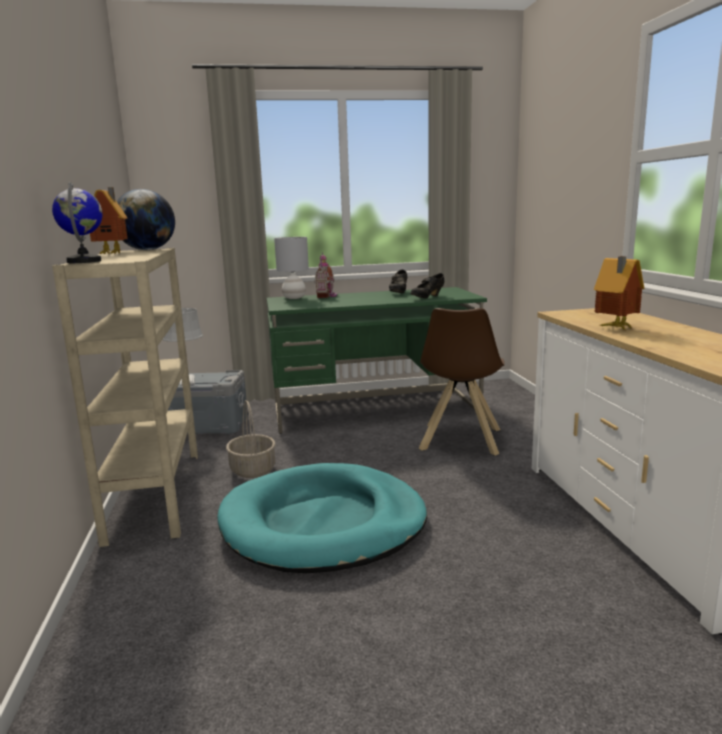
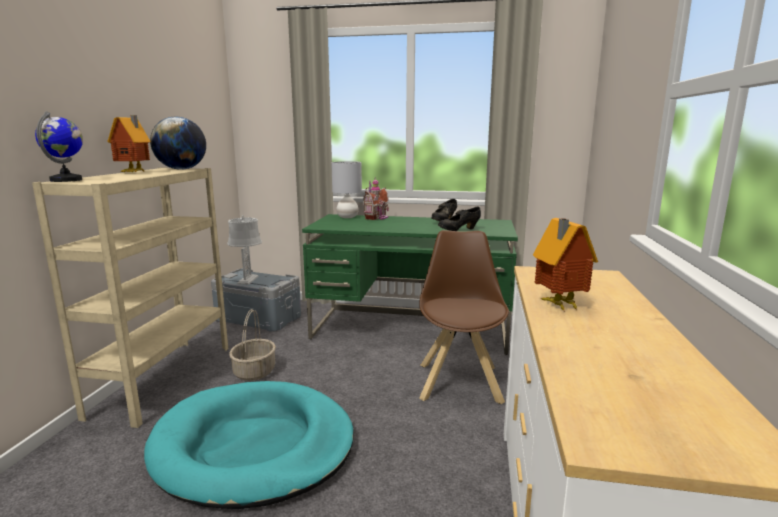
camera: 20 degrees right, 0 degrees up
(460, 440) = (459, 381): brown chair -> brown chair turned 150 degrees clockwise

